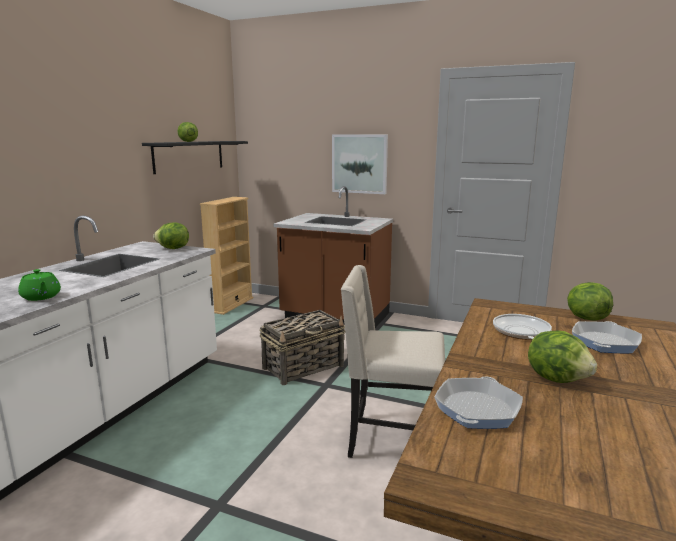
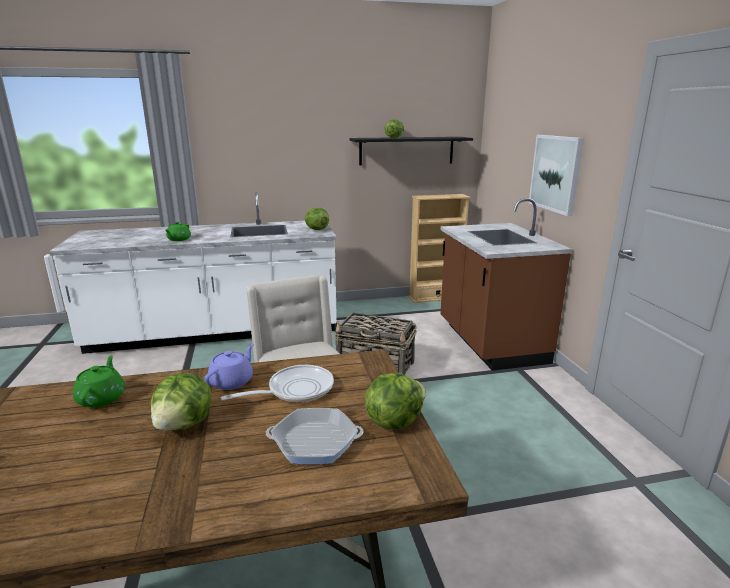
camera: 55 degrees right, 5 degrees up
(477, 409) = (102, 398): frying pan -> green teapot
(488, 350) = (232, 381): none -> purple teapot

